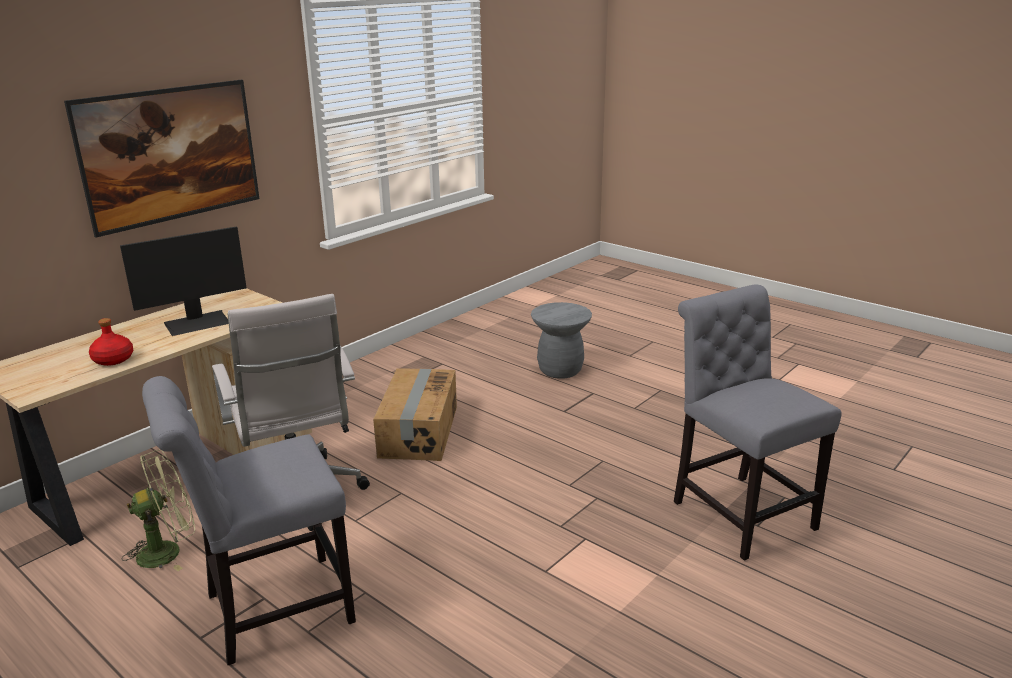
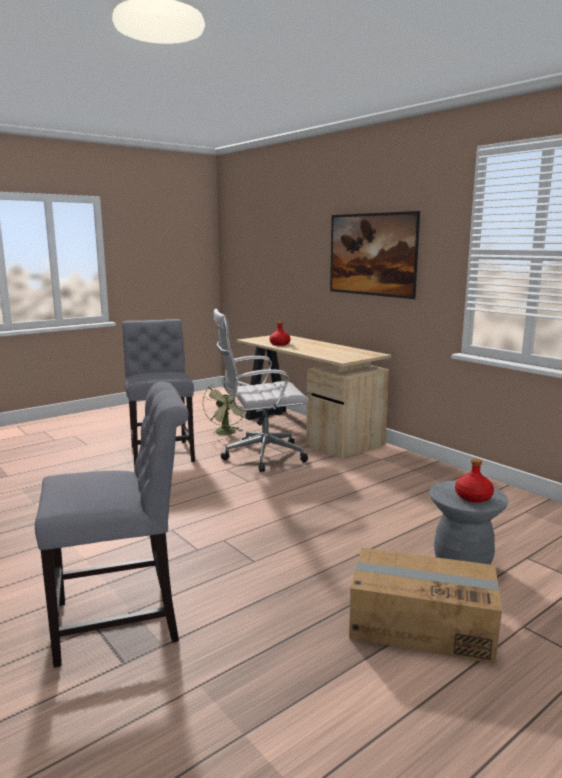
camera: 100 degrees right, 10 degrees down
(198, 323) = (324, 351): monitor -> none
(418, 431) = (333, 489): cardboard box -> cardboard box (421, 624)
(566, 311) = (473, 497): none -> red bottle

